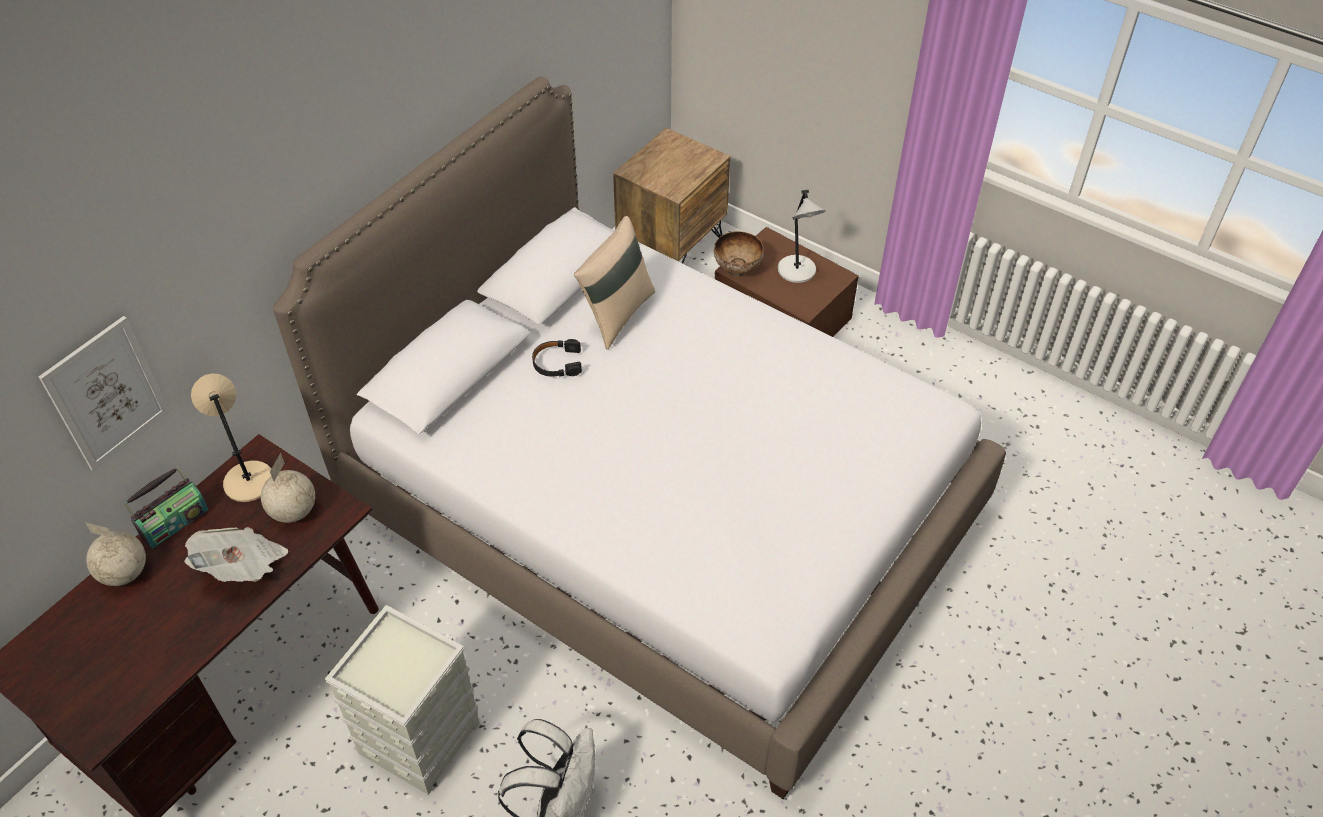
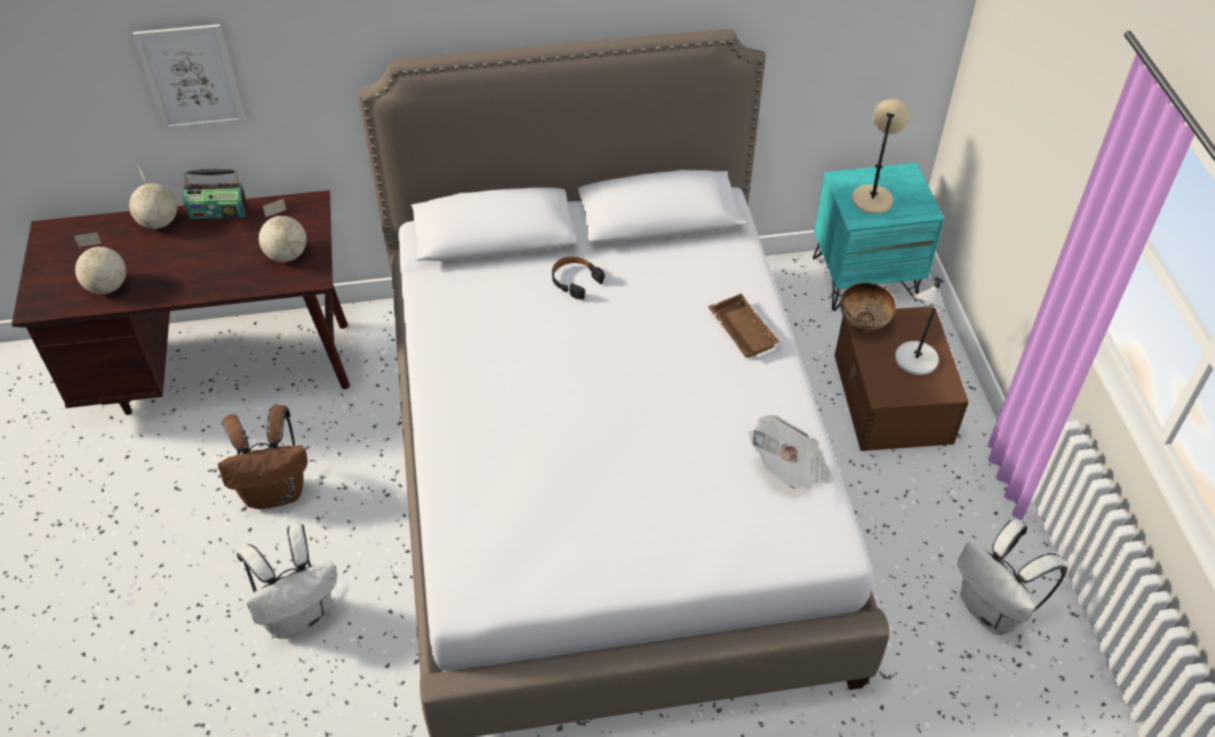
camera: 45 degrees right, 0 degrees up
(151, 663) = (108, 287): none -> globe
(243, 566) = (219, 268): newspaper -> newspaper (789, 468)
(248, 479) = (287, 215): beige table lamp -> beige table lamp (872, 198)
(419, 737) = (276, 491): grey storage box -> brown backpack
(616, 314) = (664, 275): beige pillow -> none
(670, 246) = (864, 278): brown nightstand -> turquoise nightstand
(716, 316) = (740, 330): none -> brown tray
(989, 405) = (993, 611): none -> white backpack

